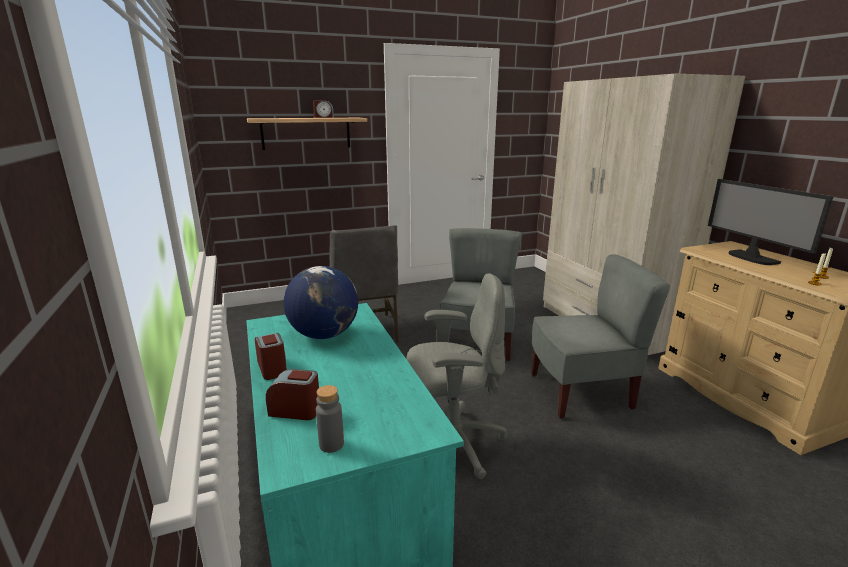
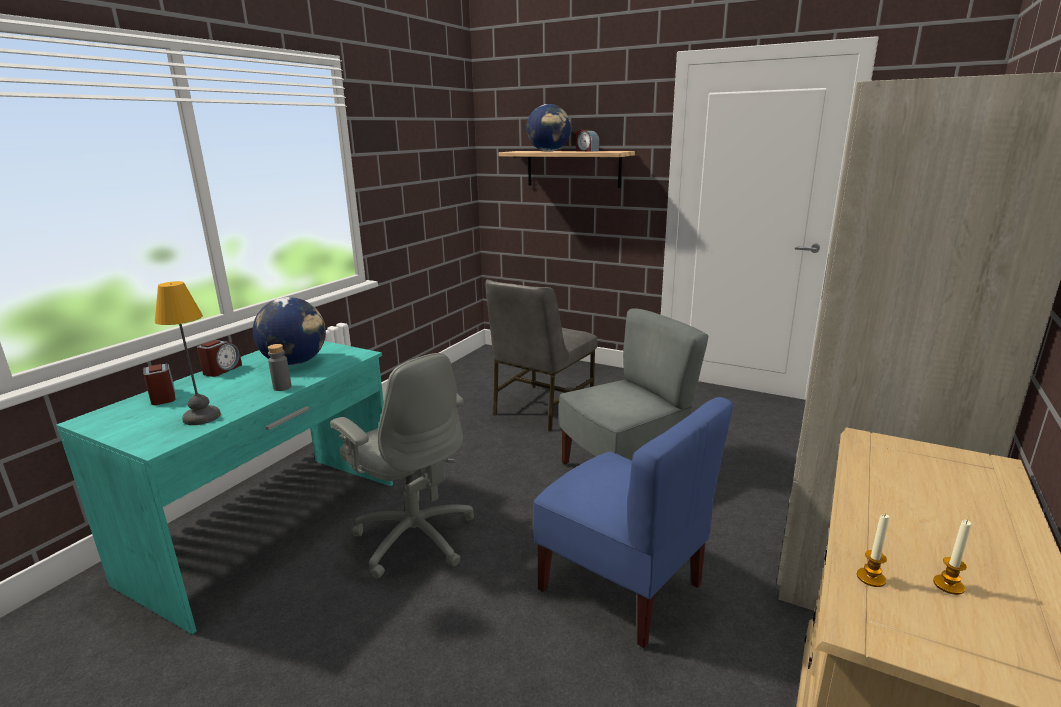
camera: 50 degrees right, 0 degrees up
(293, 118) = (549, 151): none -> globe
(331, 444) = (121, 421): grey bottle -> grey bottle (282, 387)
(392, 397) = (203, 416): none -> table lamp
(581, 392) = (622, 586): grey chair -> blue chair
(751, 258) = (920, 493): monitor -> none

